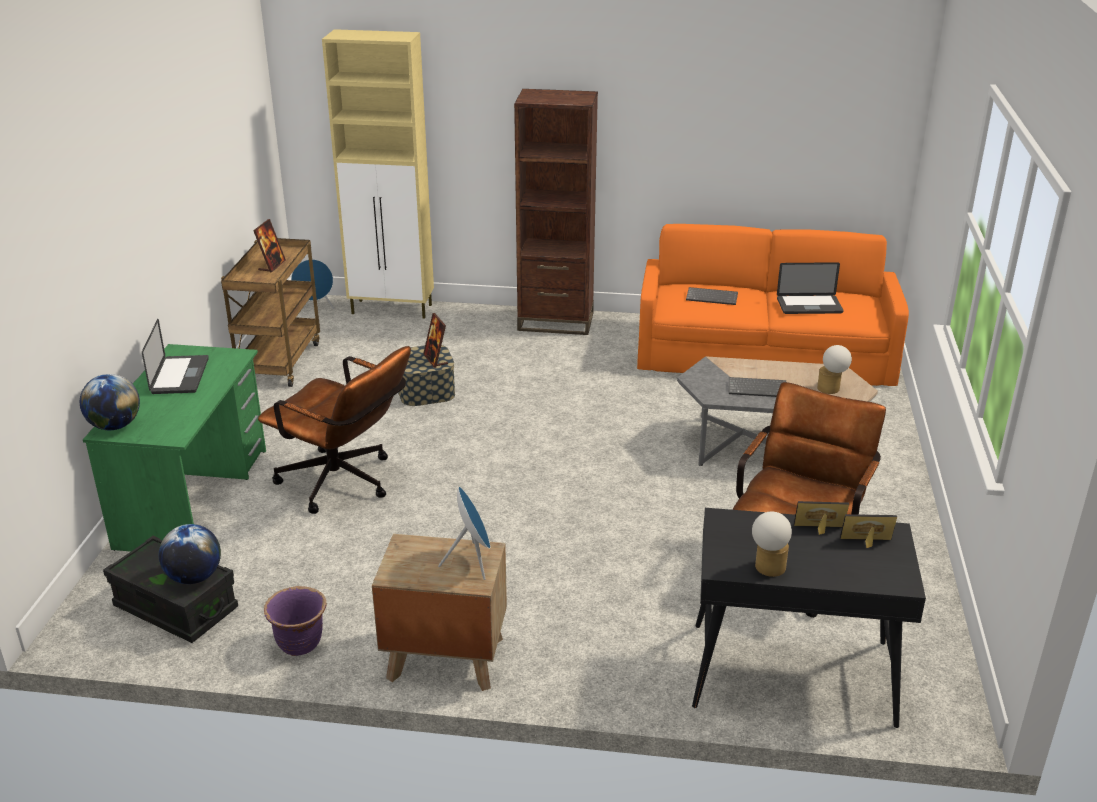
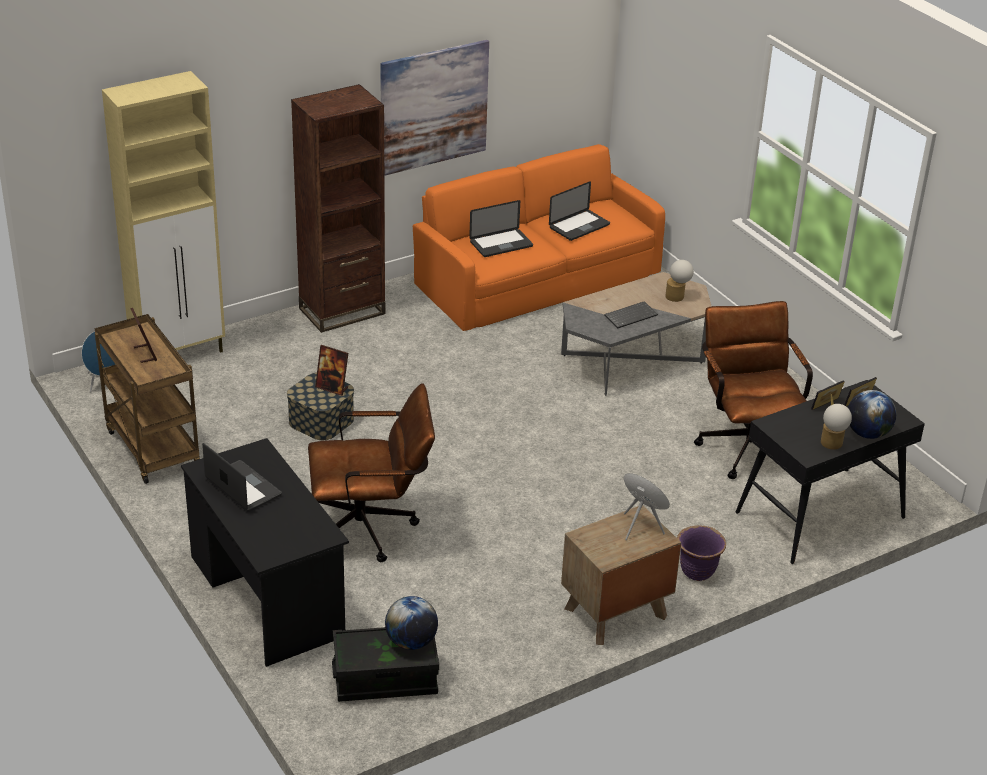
camera: 40 degrees left, 5 degrees up
(115, 426) = (265, 550): globe -> globe (867, 433)
(194, 497) = (266, 596): green desk -> black desk
(300, 643) = (509, 654): purple planter -> purple planter (697, 571)
(686, 140) = (433, 107): none -> picture
(712, 297) = (501, 244): keyboard -> laptop

